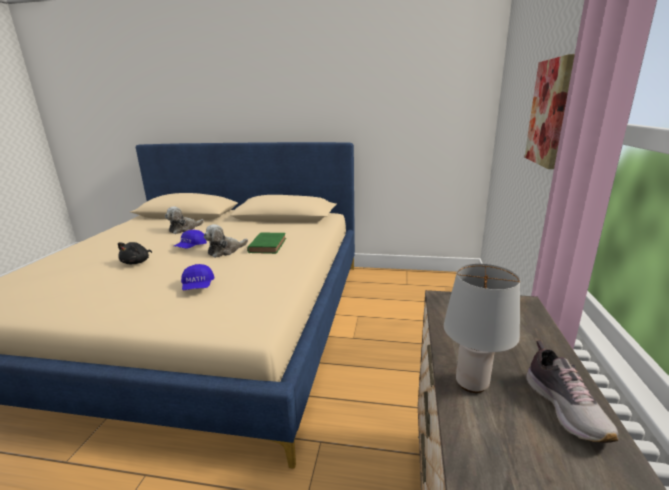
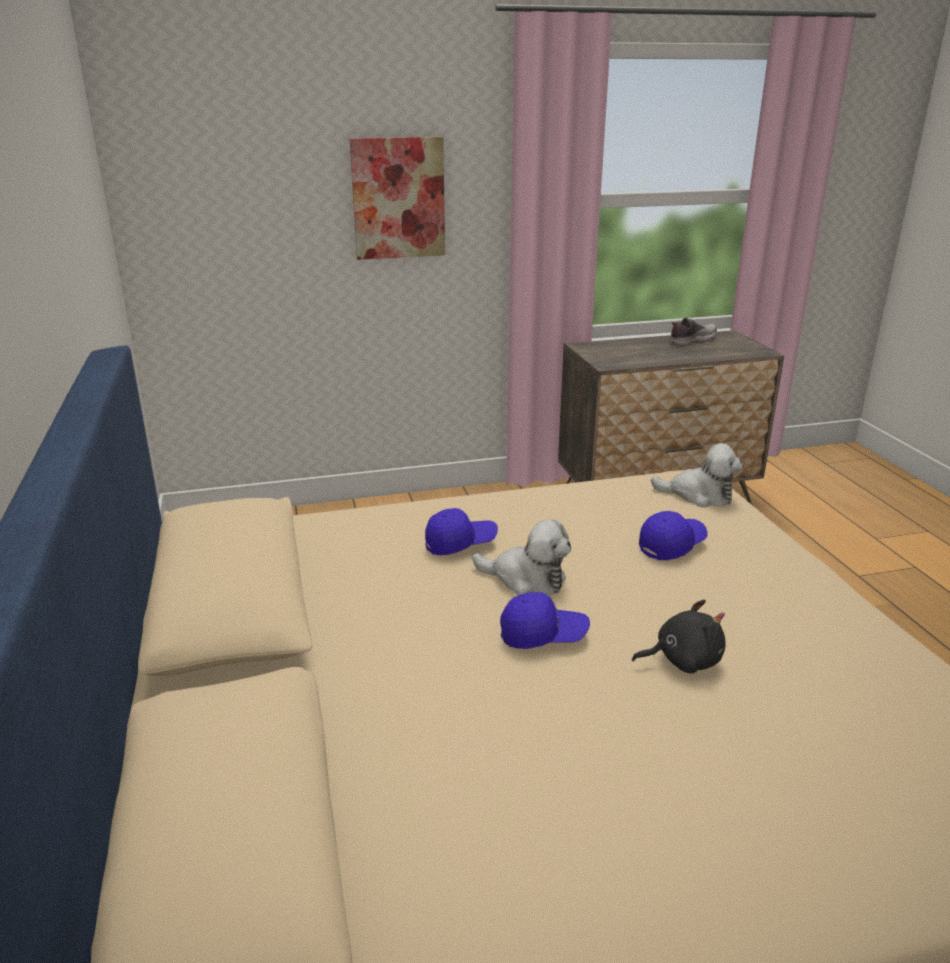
camera: 115 degrees left, 5 degrees up
(184, 229) = (419, 738): plush toy -> plush toy (699, 495)
(268, 245) = (460, 543): green book -> blue cap
(472, 382) = (701, 354): grey table lamp -> none

